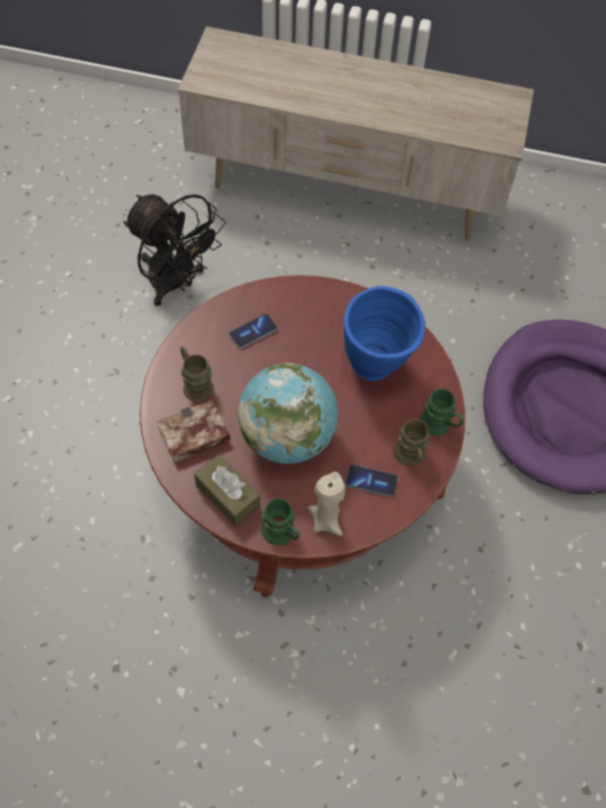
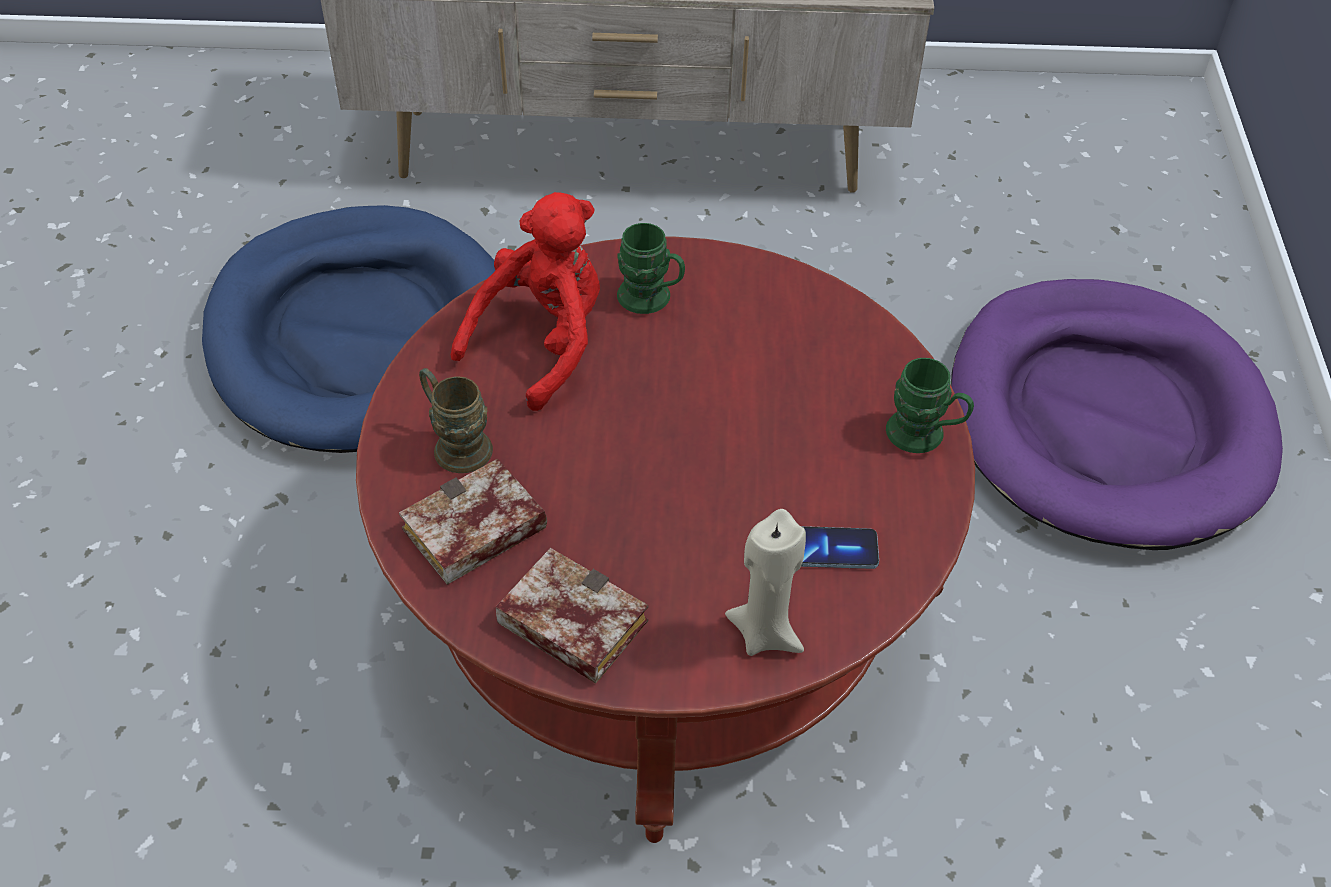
camera: 10 degrees left, 10 degrees down
(176, 284) = (363, 337): black fan -> blue dog bed
(228, 495) = (565, 624): brown tissue box -> book
(253, 332) = (542, 342): phone -> red plush toy
(282, 534) = (688, 673): green mug -> green mug (652, 299)
(287, 437) = (652, 503): globe -> none
(376, 371) = (783, 368): blue vase -> none
(410, 457) = (889, 497): brown mug -> none

